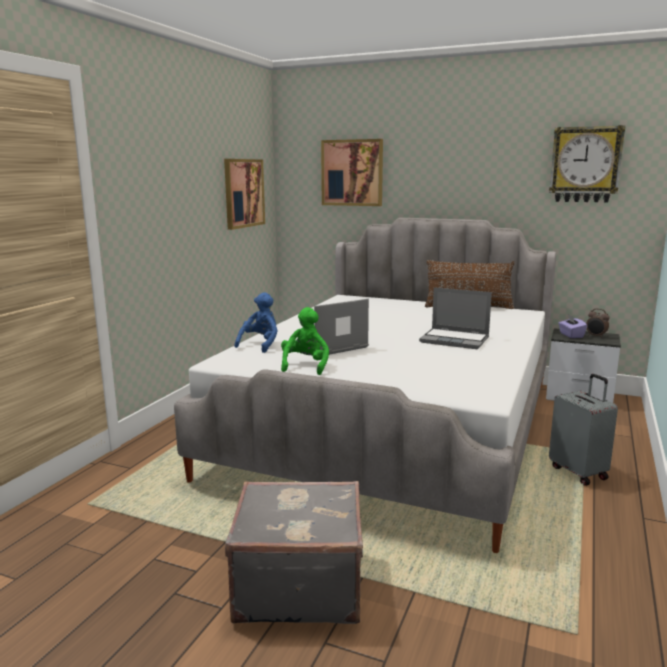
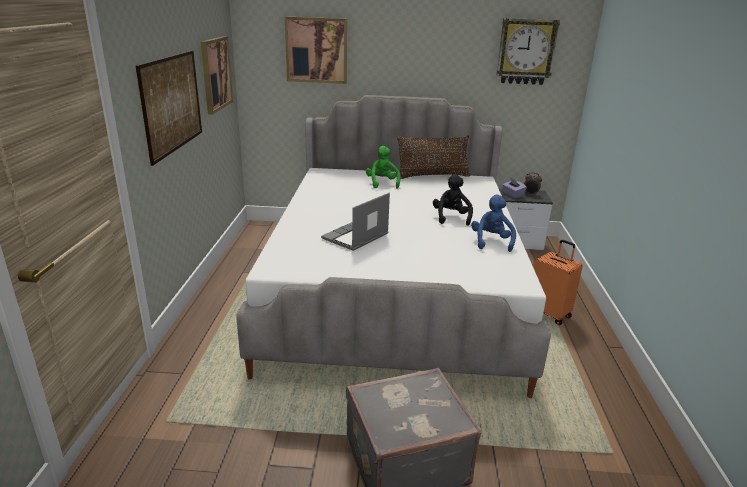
camera: 20 degrees left, 10 degrees up
(176, 208) = (172, 103): none -> picture
(260, 344) = (290, 241): blue plush toy -> blue plush toy (491, 242)
(305, 366) = (352, 263): green plush toy -> green plush toy (382, 183)
(455, 340) = (451, 218): laptop -> black plush toy
(579, 472) = (549, 314): grey suitcase -> orange suitcase

